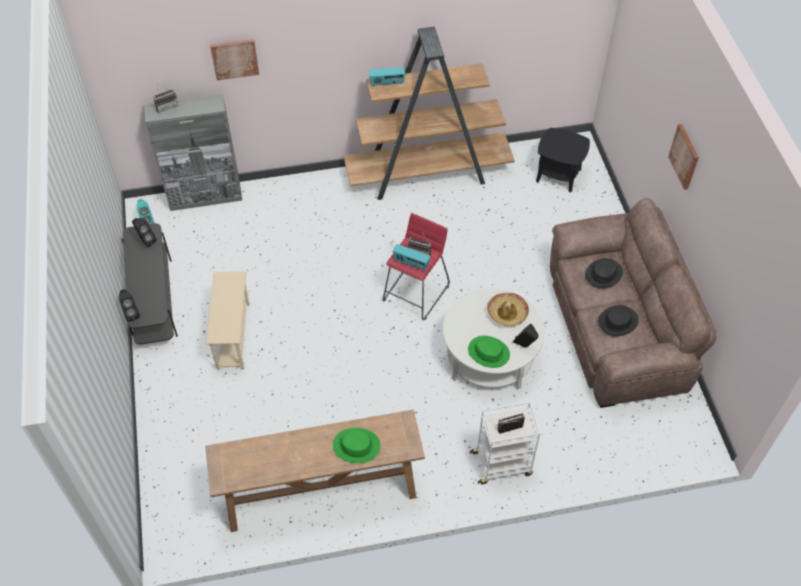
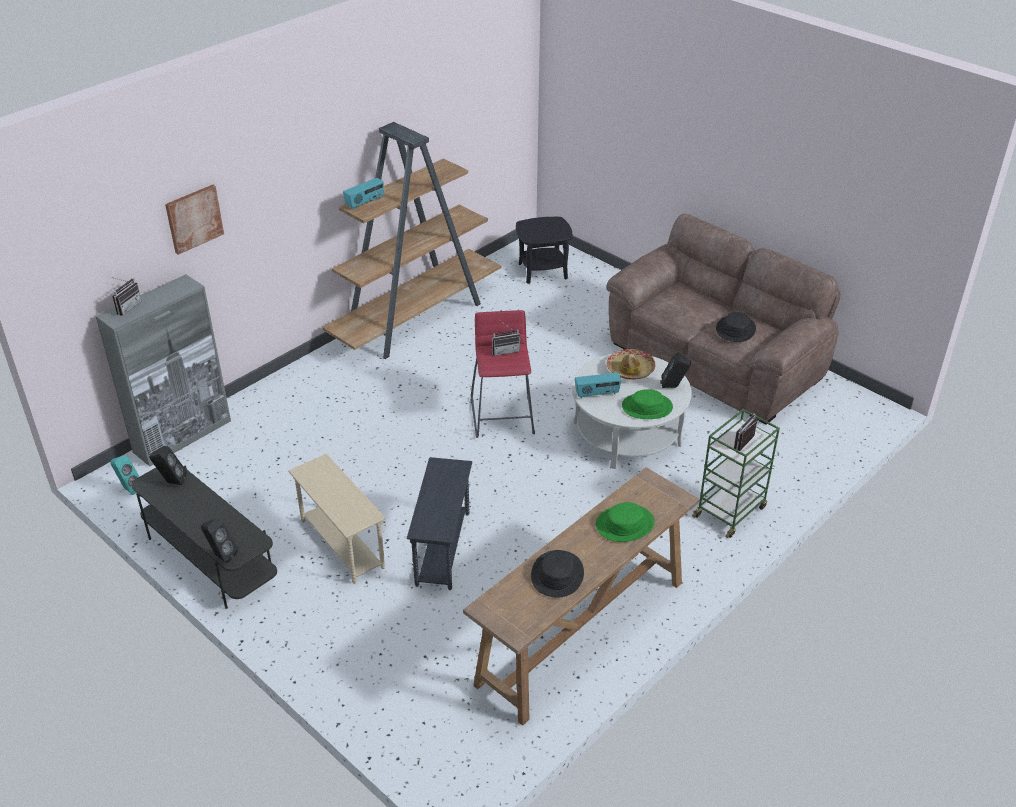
camera: 35 degrees left, 15 degrees down
(289, 377) = (443, 549): none -> grey side table
(411, 263) = (506, 363): radio -> radio (597, 394)
(502, 463) = (730, 511): white cart -> green cart
(603, 274) = (684, 302): black hat -> black hat (557, 575)
(684, 156) = (712, 144): picture -> none

